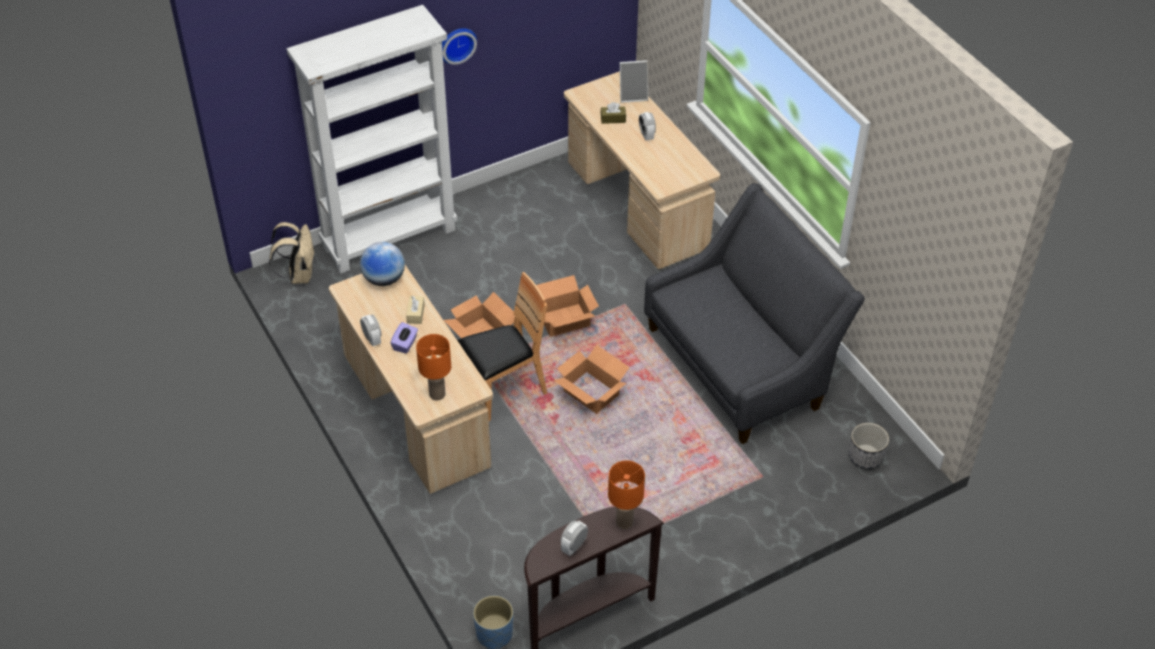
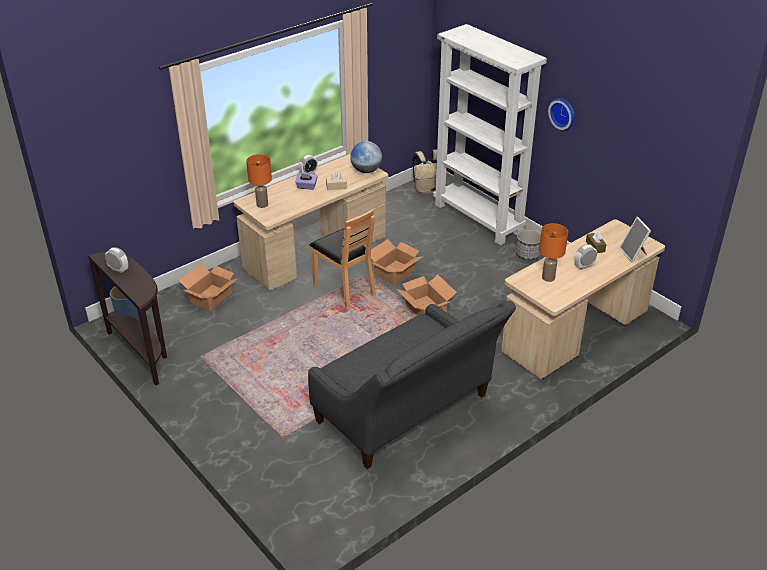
camera: 80 degrees right, 10 degrees down
(591, 392) = (353, 331): cardboard box -> cardboard box (211, 297)
(624, 521) = (140, 289): orange table lamp -> orange table lamp (548, 278)
(866, 457) = (315, 506): planter -> planter (527, 254)

